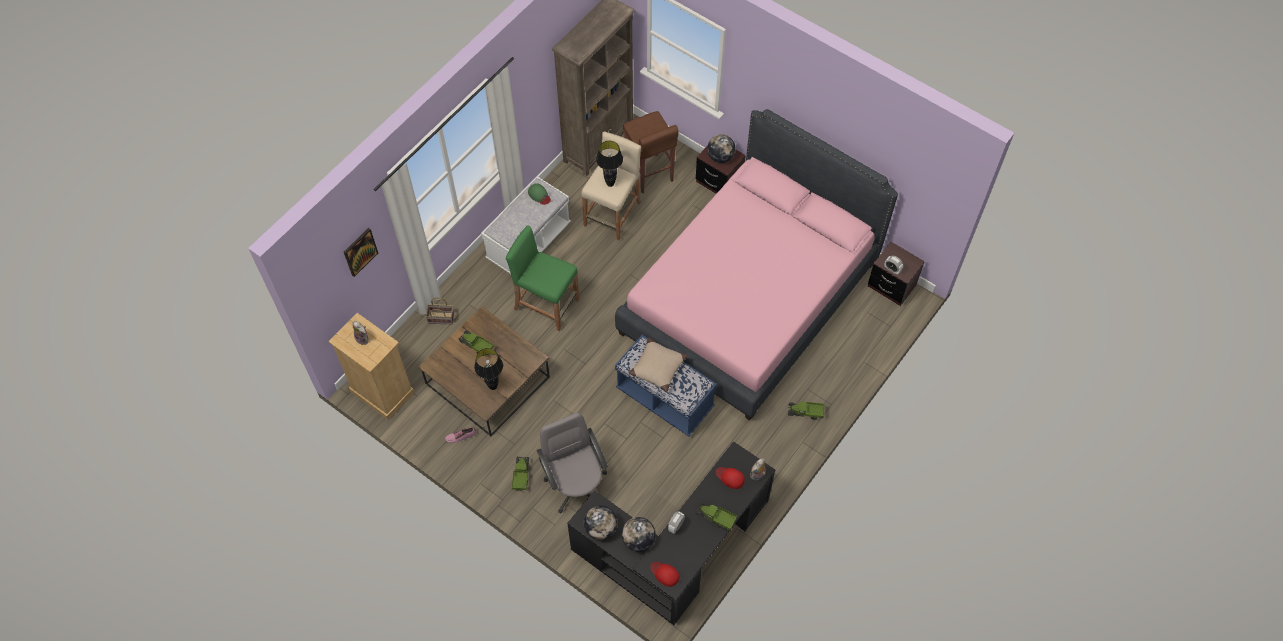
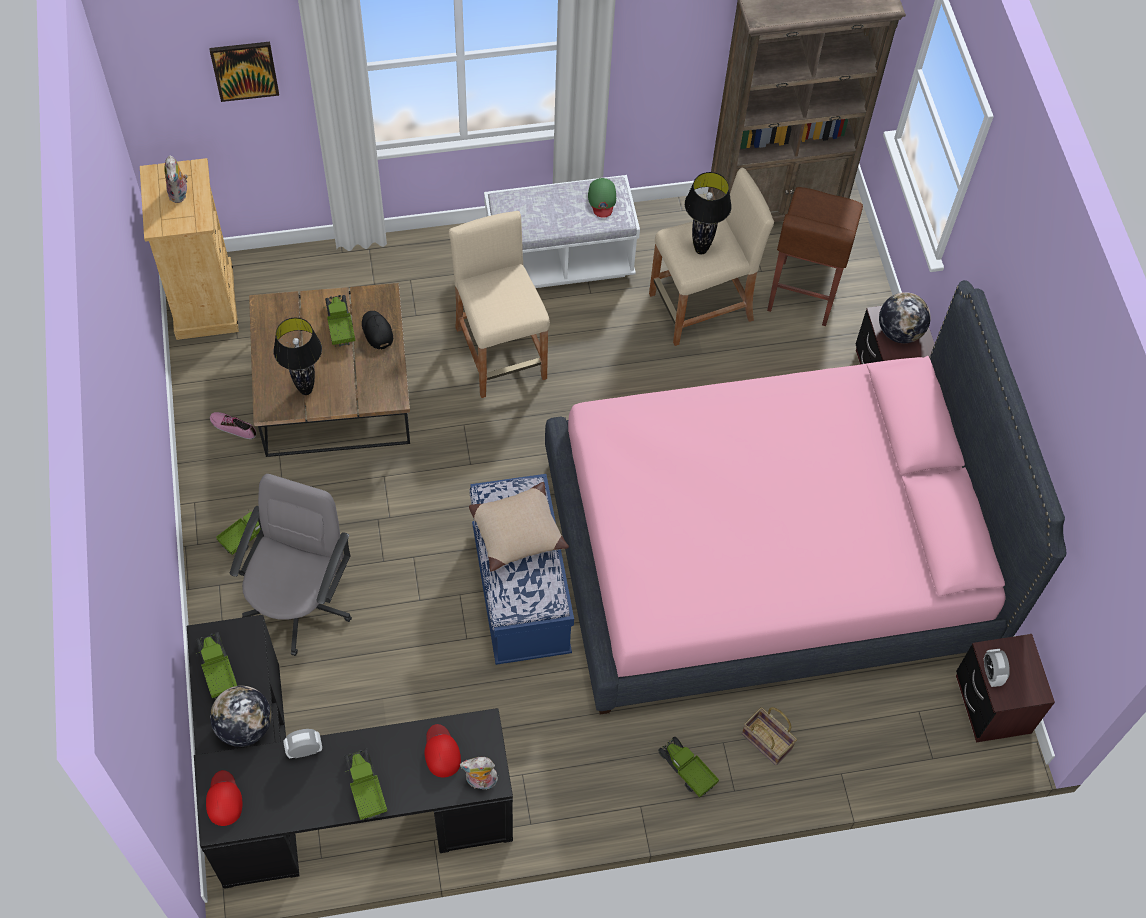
camera: 40 degrees right, 0 degrees up
(442, 317) = (362, 270): basket -> basket (768, 741)
(496, 335) = (377, 331): none -> black cap
(546, 304) = (500, 353): green stool -> beige stool
(601, 528) = (217, 669): globe -> toy truck

